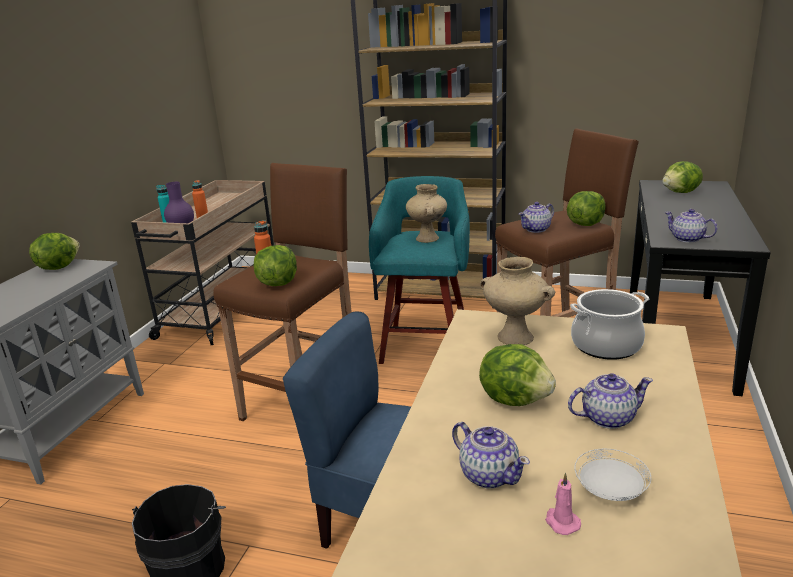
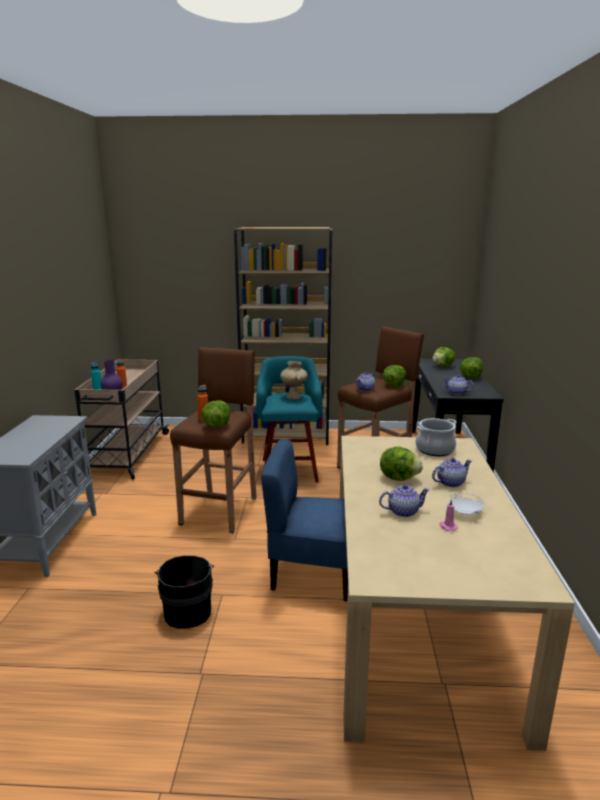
camera: 15 degrees left, 5 degrees down
(58, 267) = (43, 421): lettuce -> lettuce (470, 377)
(489, 474) = (402, 511): teapot -> teapot turned 45 degrees counterclockwise
(514, 338) = (382, 448): beige vase -> none

